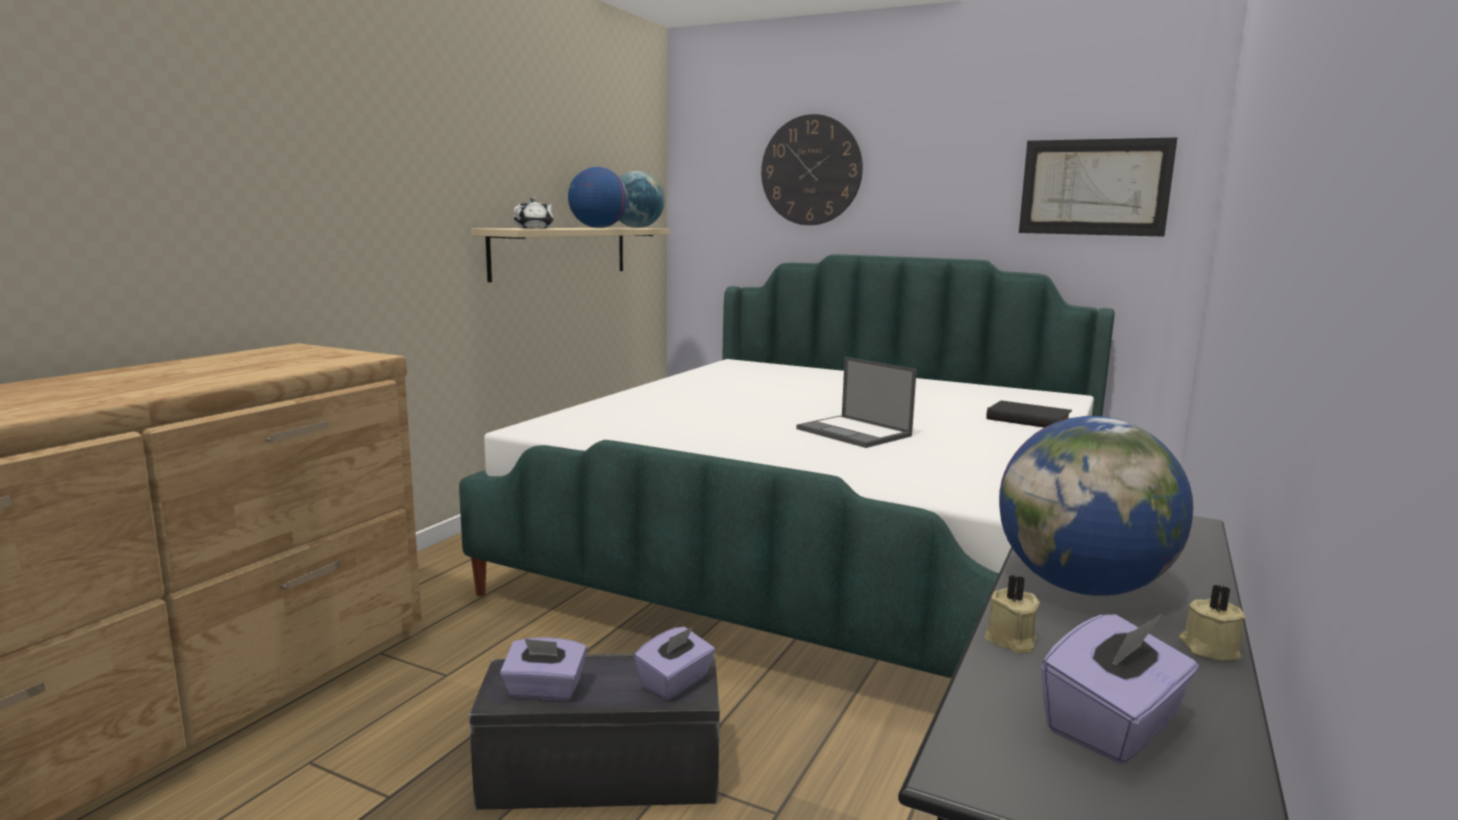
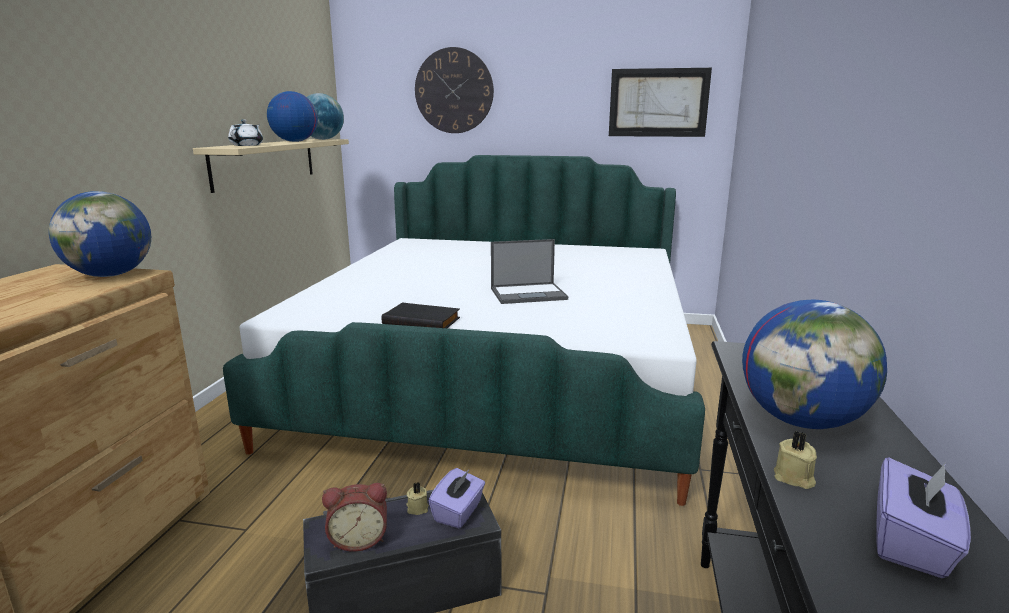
camera: 15 degrees left, 5 degrees up
(342, 356) = (111, 275): none -> globe
(544, 690) = (359, 539): purple tissue box -> alarm clock
(855, 432) = (529, 294): laptop -> laptop turned 45 degrees counterclockwise
(1029, 419) = (637, 271): black book -> black book (422, 321)
(1208, 648) = (912, 460): beige candle -> beige candle (417, 508)

